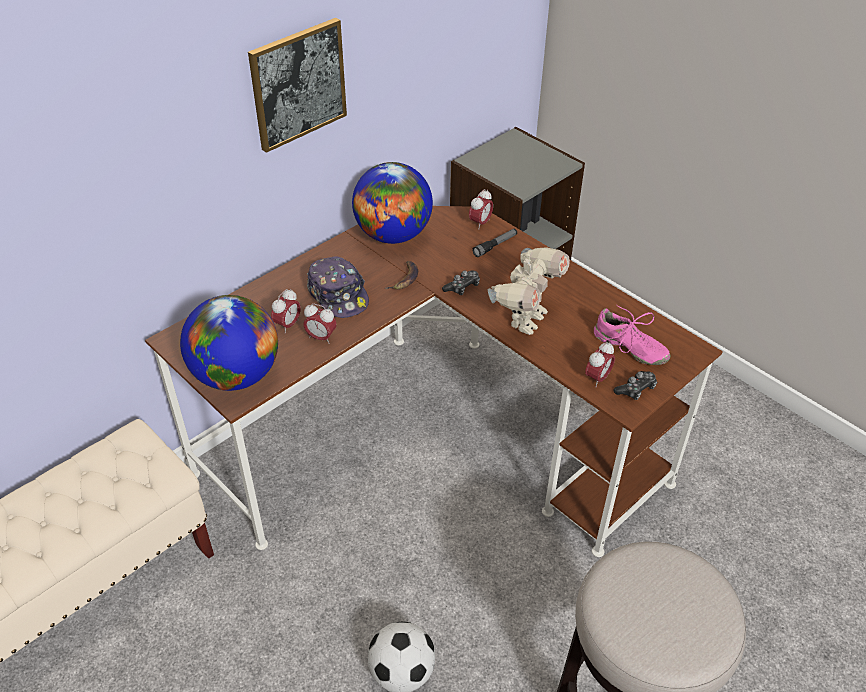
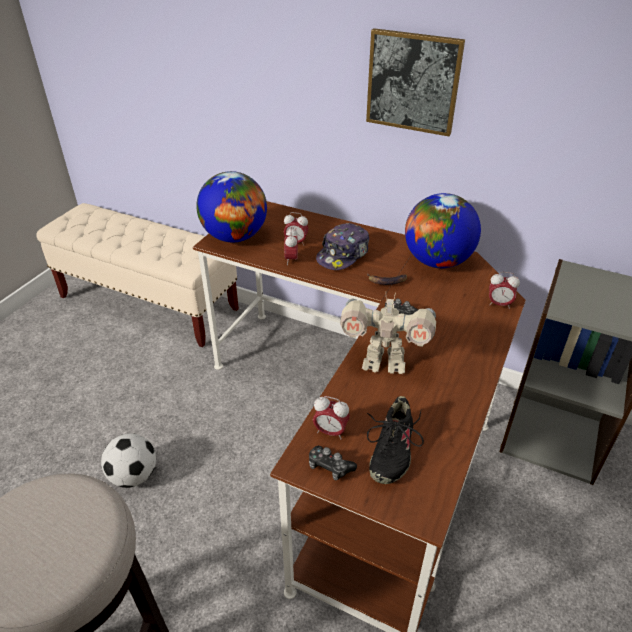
camera: 70 degrees right, 5 degrees down
(495, 246) = (474, 321): flashlight -> none
(629, 348) = (391, 450): pink shoe -> black shoe

